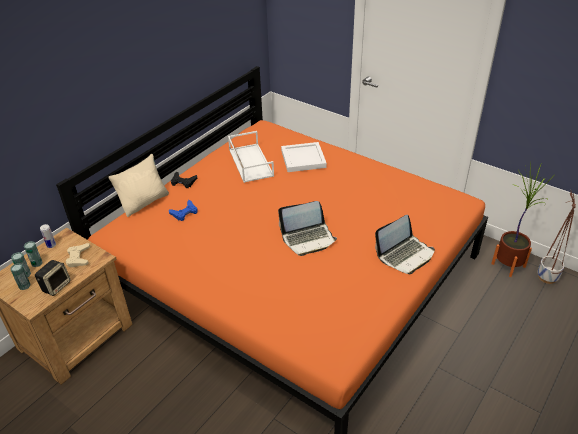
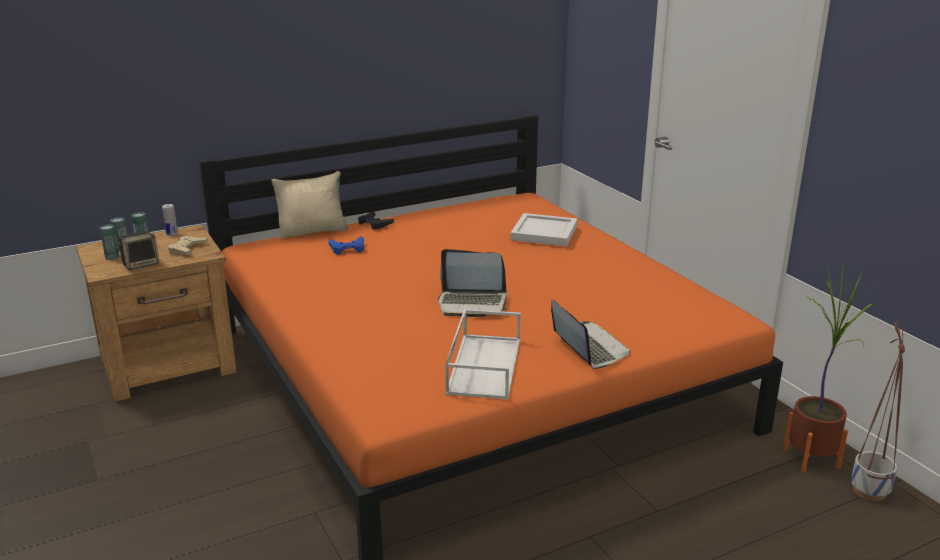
camera: 25 degrees right, 15 degrees down
(250, 162) = (471, 222): white tray -> white tray (483, 365)
(405, 255) = (588, 348): laptop -> laptop turned 105 degrees counterclockwise

